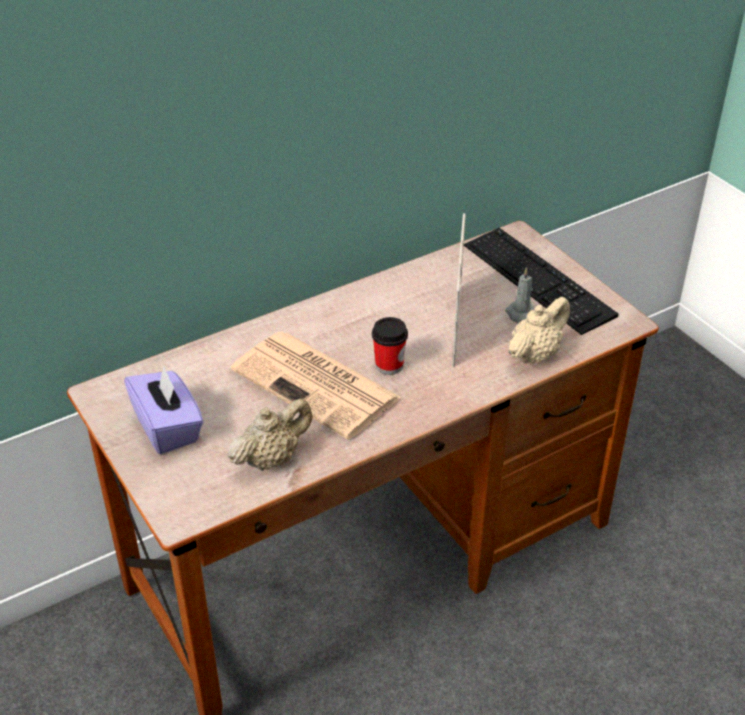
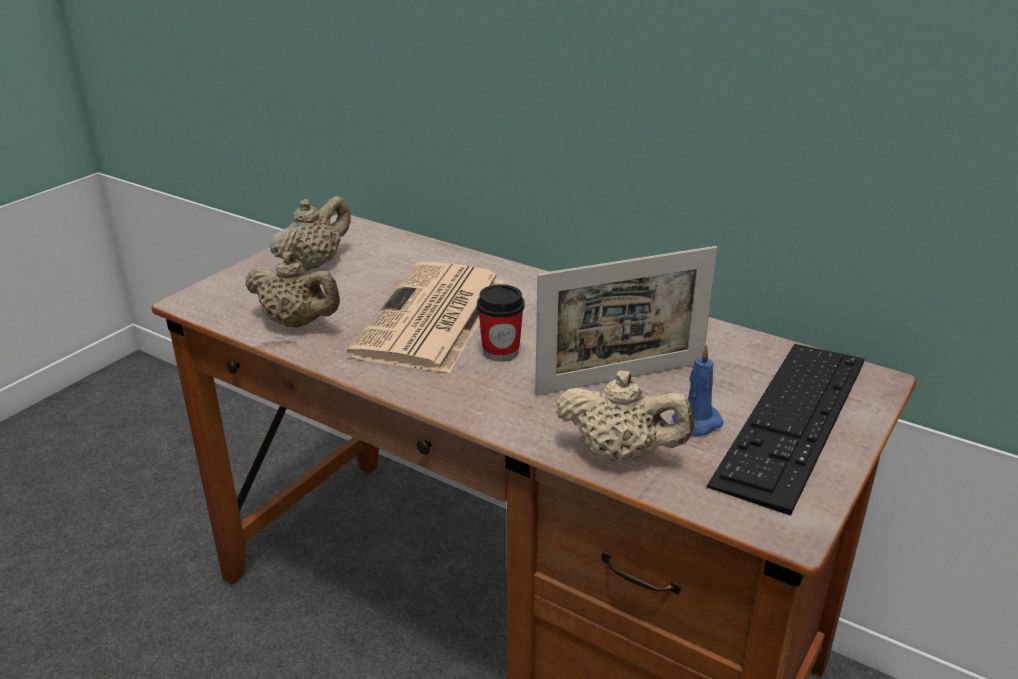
camera: 65 degrees right, 10 degrees down
(168, 428) = (314, 264): purple tissue box -> beige teapot
(521, 315) = (695, 424): grey candle -> blue candle

